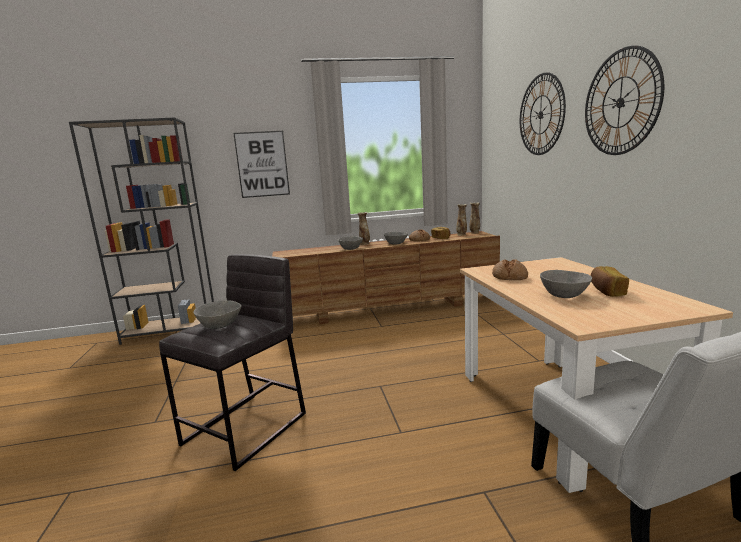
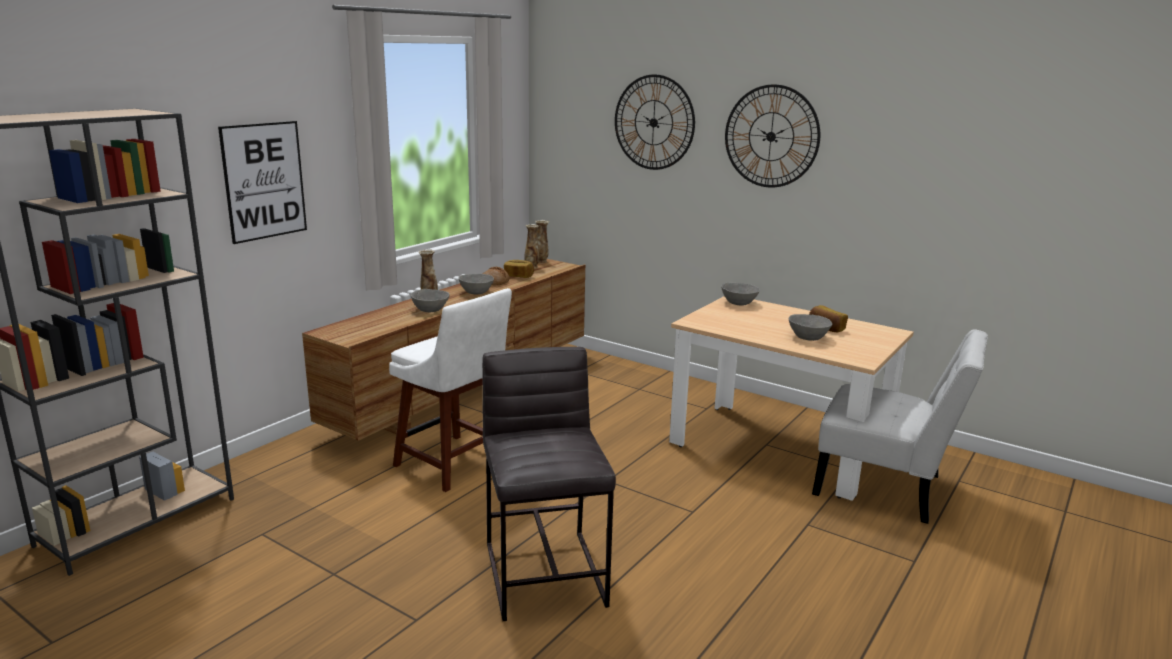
camera: 45 degrees left, 5 degrees up
(219, 325) = (550, 446): grey bowl -> grey bowl (739, 303)
(317, 346) = (455, 464): none -> white chair
(509, 277) = (735, 326): bread -> none

